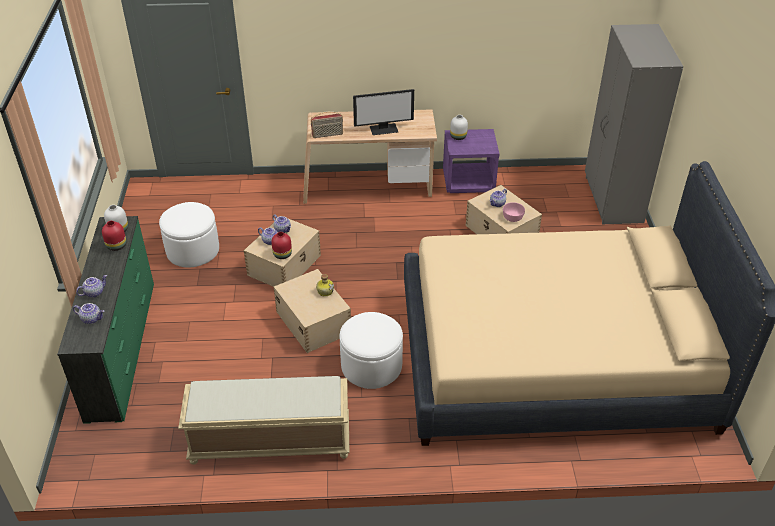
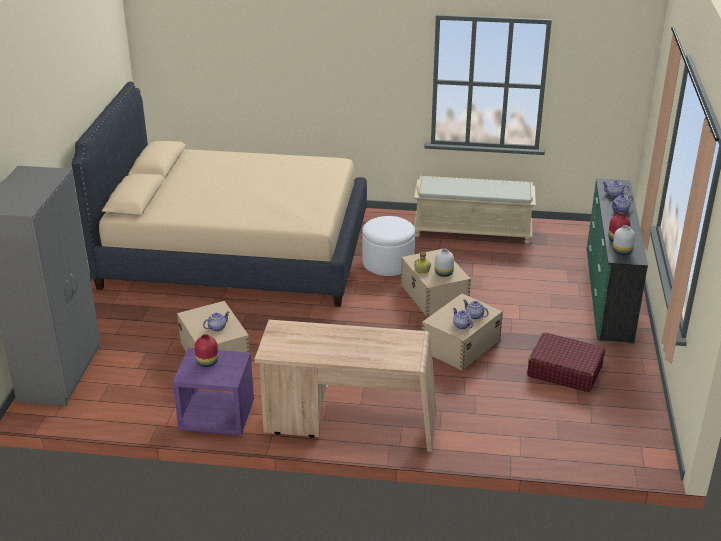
camera: 170 degrees left, 10 degrees down
(192, 250) = (564, 371): white ottoman -> red suitcase
(282, 254) = (462, 302): red vase -> red vase (208, 362)
(327, 135) = (402, 336): radio -> none
(384, 129) = (329, 336): monitor -> none
(458, 137) = (225, 374): white vase -> white vase (443, 273)
(513, 217) = (210, 312): pink bowl -> none

